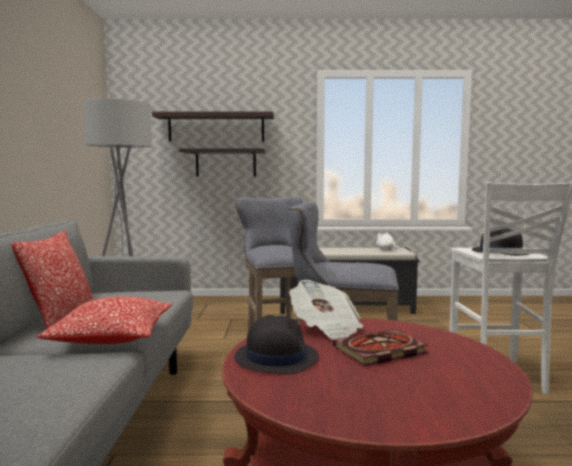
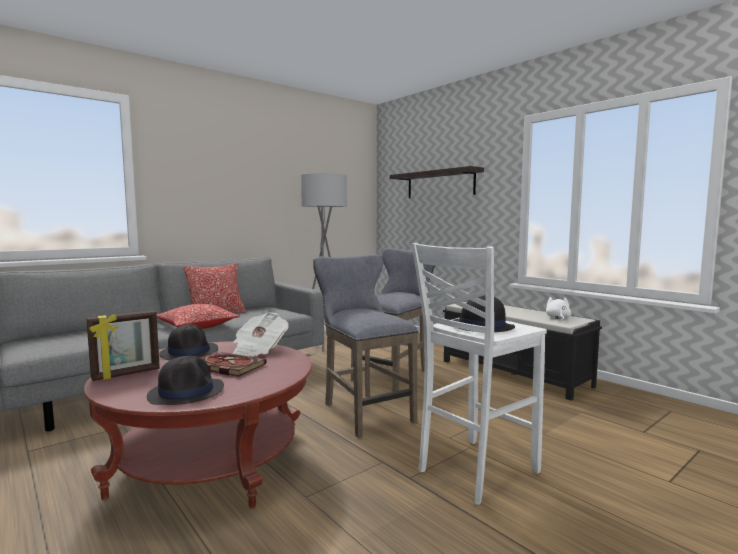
camera: 50 degrees right, 0 degrees up
(225, 163) = (445, 216): shelf -> none
(337, 405) = (126, 374): none -> picture frame
(463, 383) = (187, 392): none -> black hat

